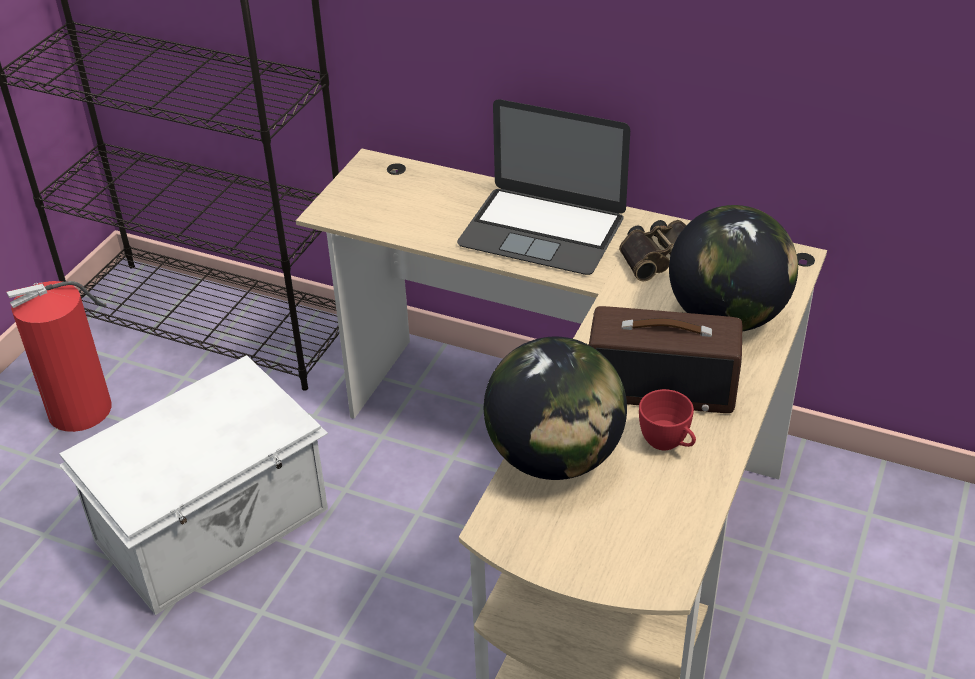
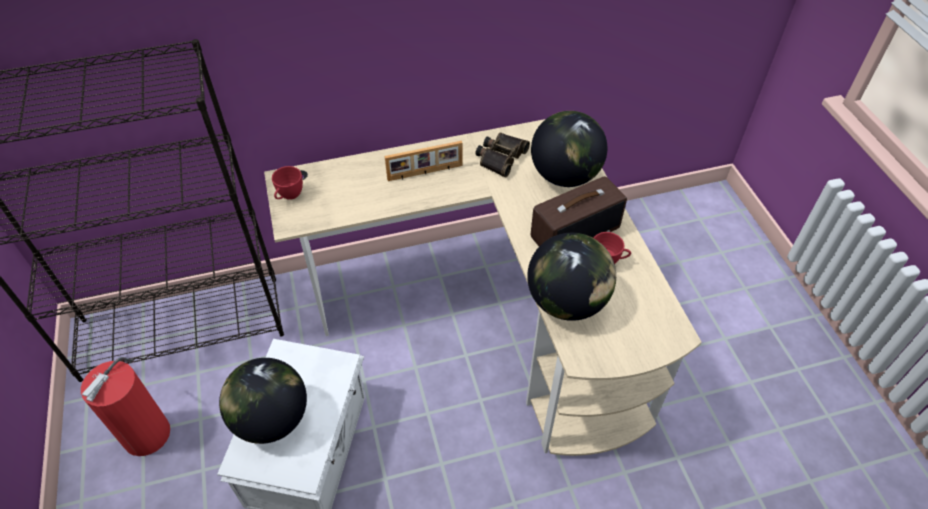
camera: 40 degrees left, 10 degrees up
(161, 434) = (272, 419): none -> globe
(358, 183) = (289, 196): none -> red cup
(542, 230) = (425, 173): laptop -> picture frame

